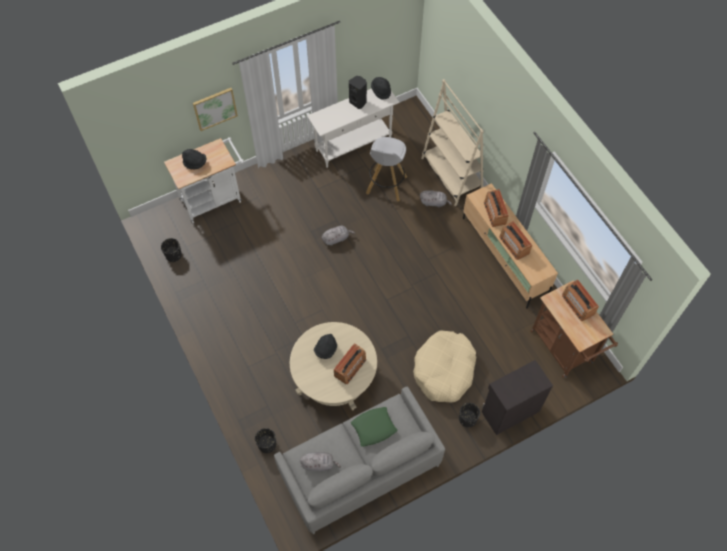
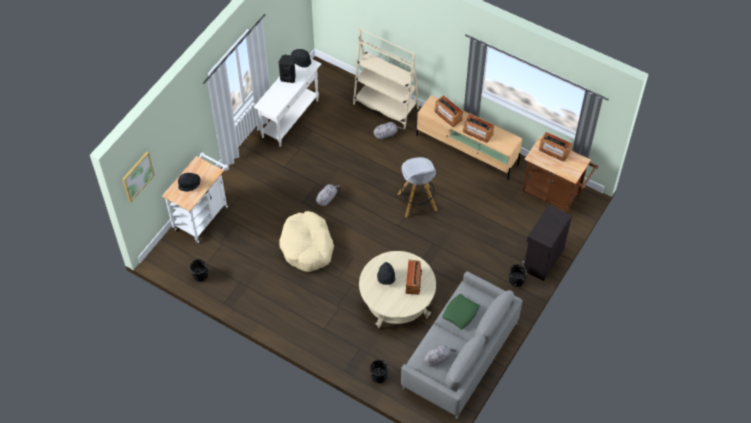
camera: 30 degrees left, 5 degrees down
(215, 108) = (190, 130): picture -> picture (137, 176)
(386, 186) = (339, 139): white stool -> white stool (417, 202)
(444, 370) = (476, 254): beige dog bed -> beige dog bed (307, 246)

